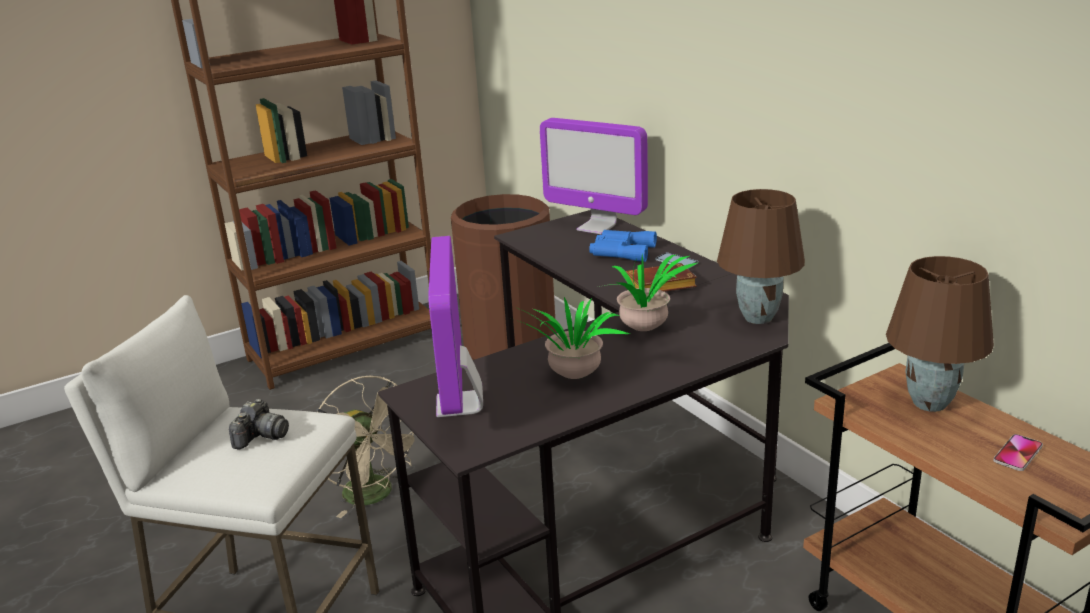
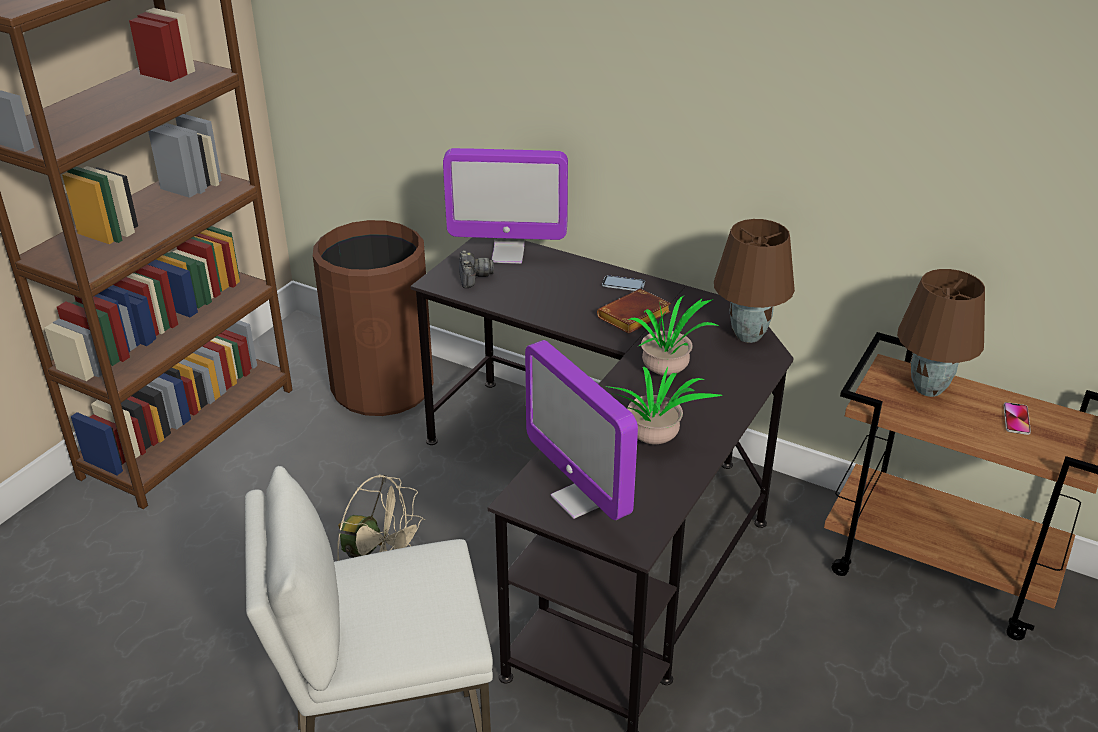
camera: 30 degrees left, 10 degrees up
(261, 436) = (404, 589): camera -> camera (473, 277)
(620, 251) = (560, 282): blue binoculars -> none

